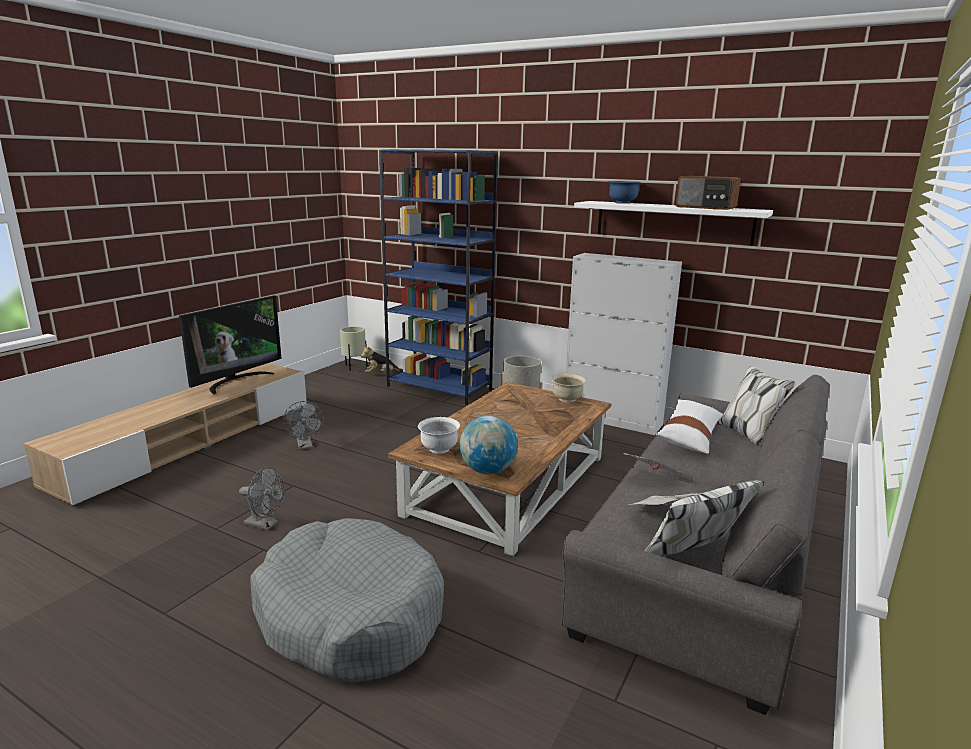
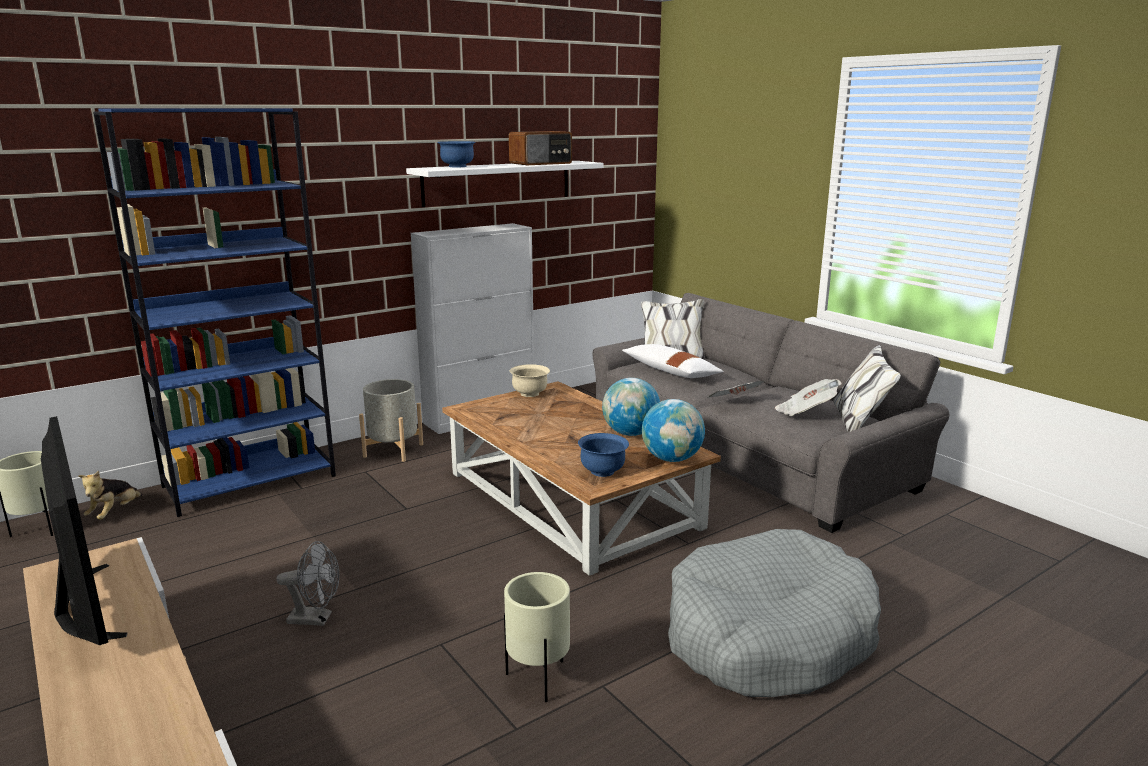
camera: 65 degrees left, 0 degrees up
(265, 524) = (537, 679): grey fan -> beige planter
(439, 449) = (602, 472): white bowl -> blue bowl
(526, 447) = (630, 433): none -> globe

